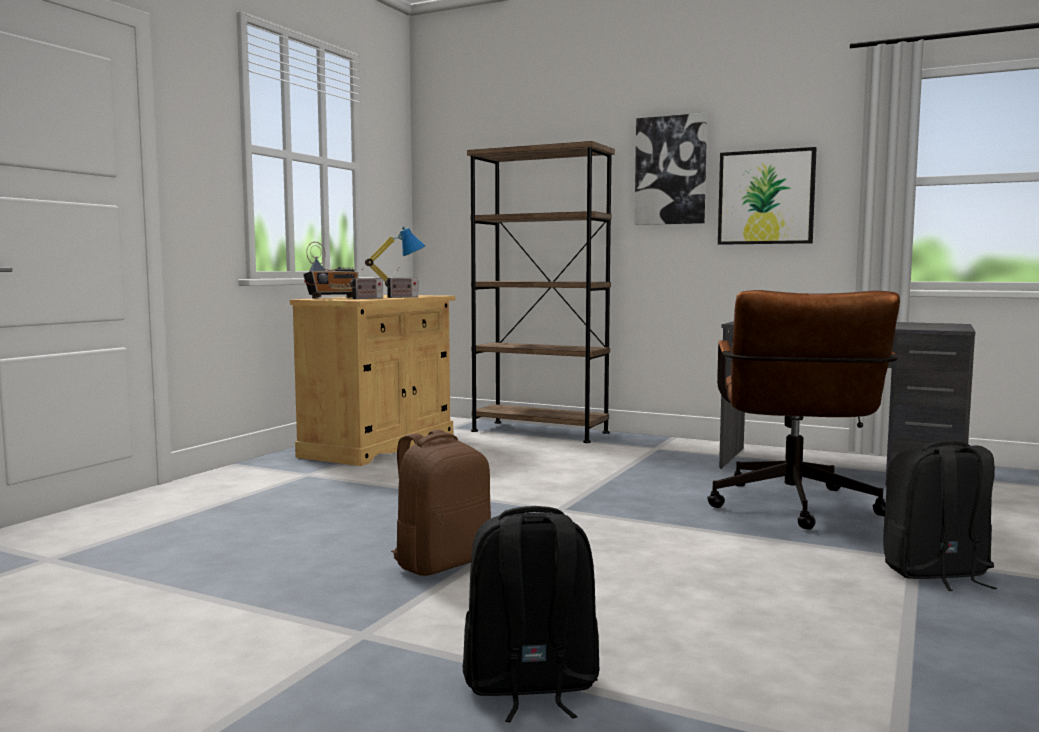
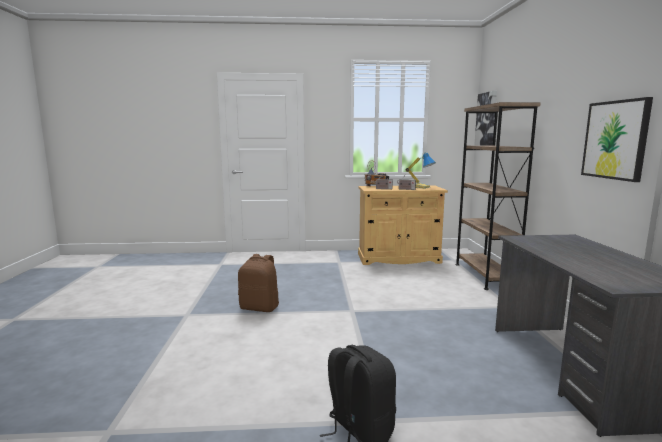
camera: 60 degrees right, 5 degrees up
(529, 686) = (155, 349): black backpack -> none
(671, 170) = (567, 117): picture -> picture (486, 120)
(794, 510) = (436, 367): brown office chair -> none

